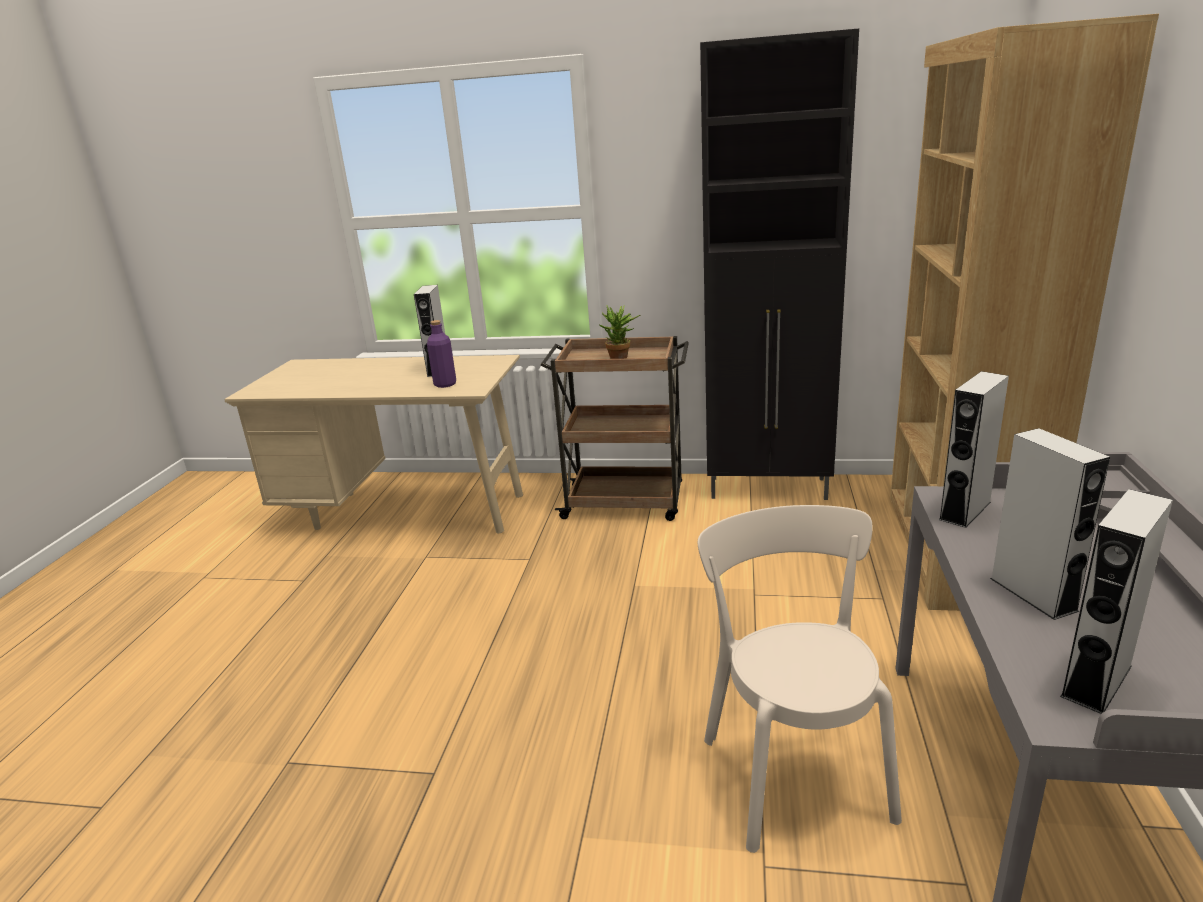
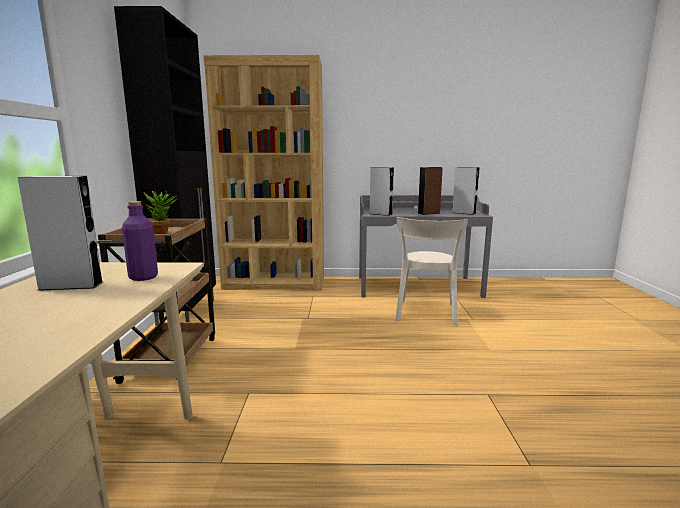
camera: 100 degrees left, 10 degrees down
(792, 770) = (426, 314): beige chair -> beige chair turned 60 degrees counterclockwise
(1033, 594) = (429, 213): grey speaker -> brown speaker

